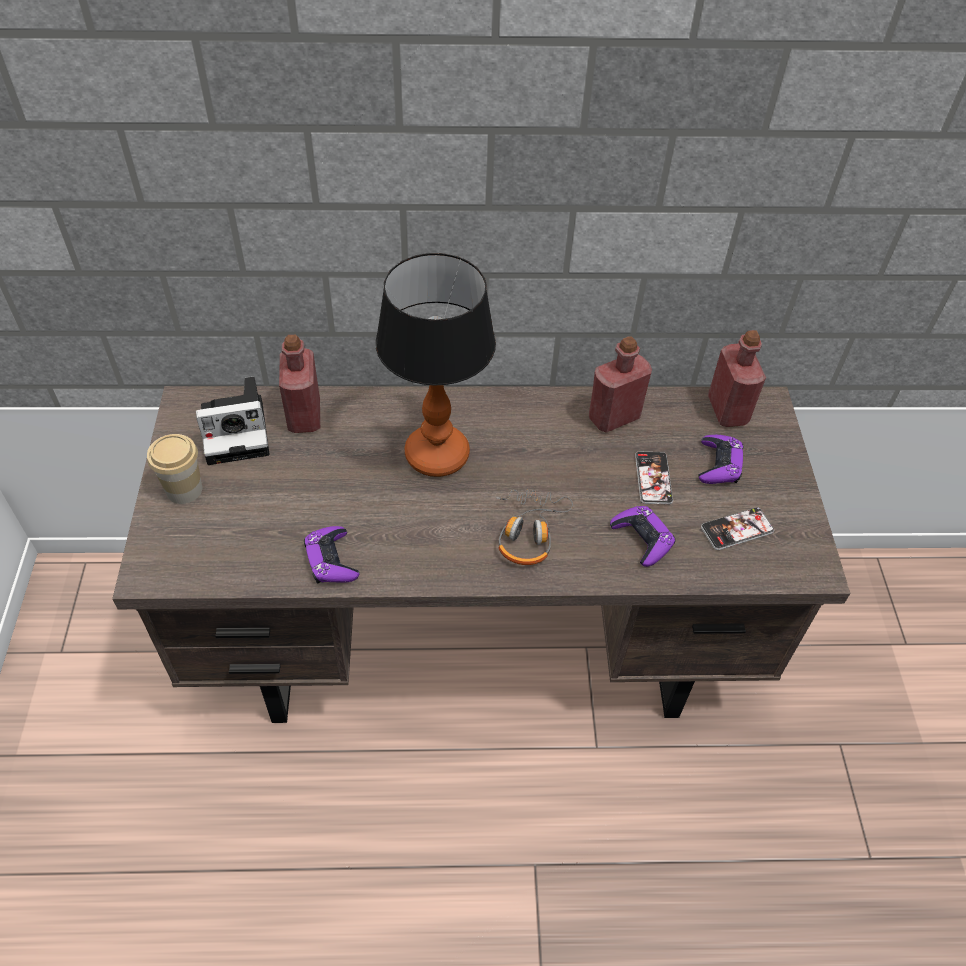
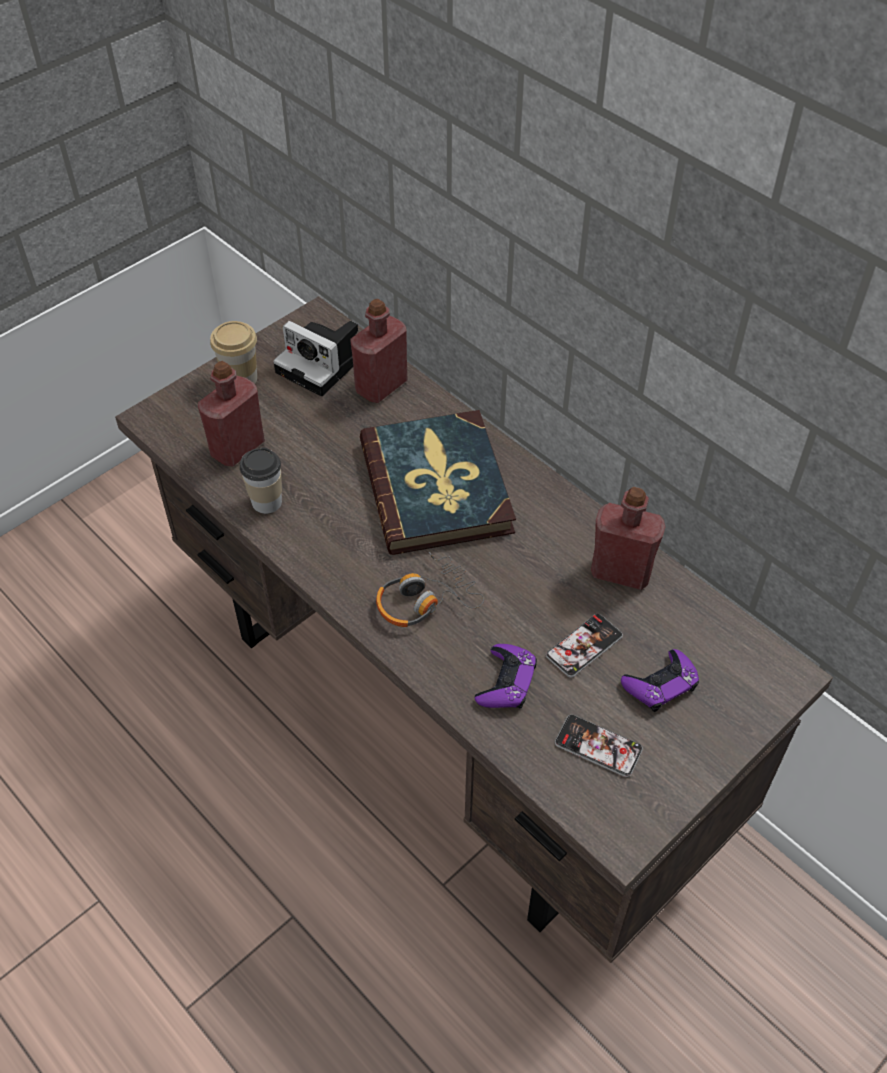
camera: 50 degrees right, 0 degrees up
(331, 560) = (266, 502): purple game controller -> cup
(436, 454) = (437, 487): table lamp -> book
(727, 410) = (737, 649): red bottle -> red bottle (237, 448)

